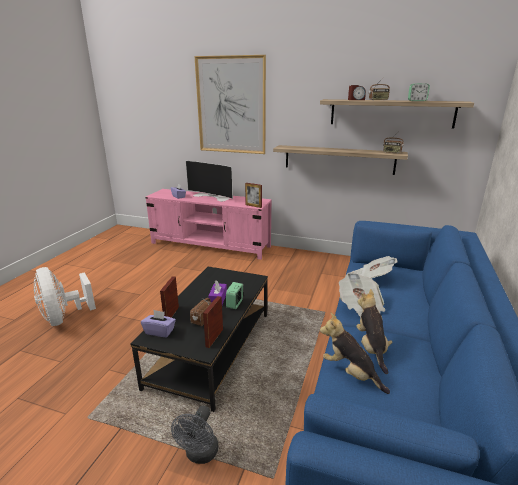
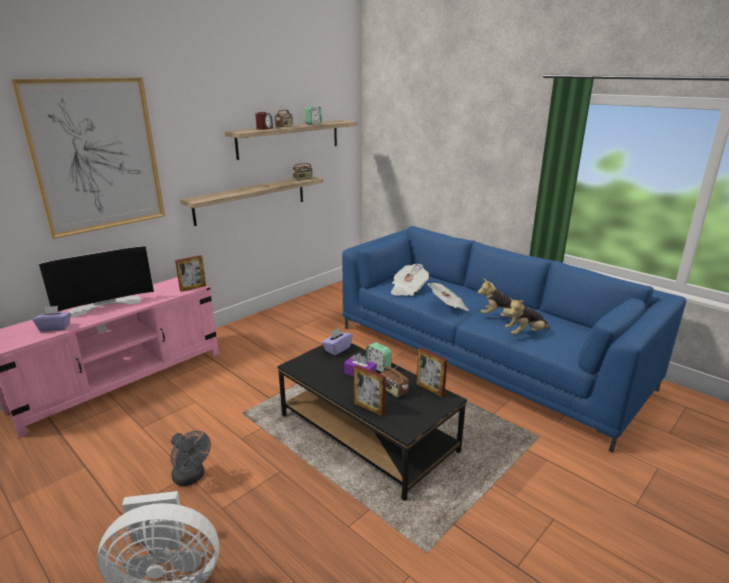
camera: 65 degrees left, 0 degrees up
(160, 331) = (398, 421): purple tissue box -> purple tissue box (337, 349)
(200, 455) = (506, 471): grey fan -> grey fan (191, 478)

